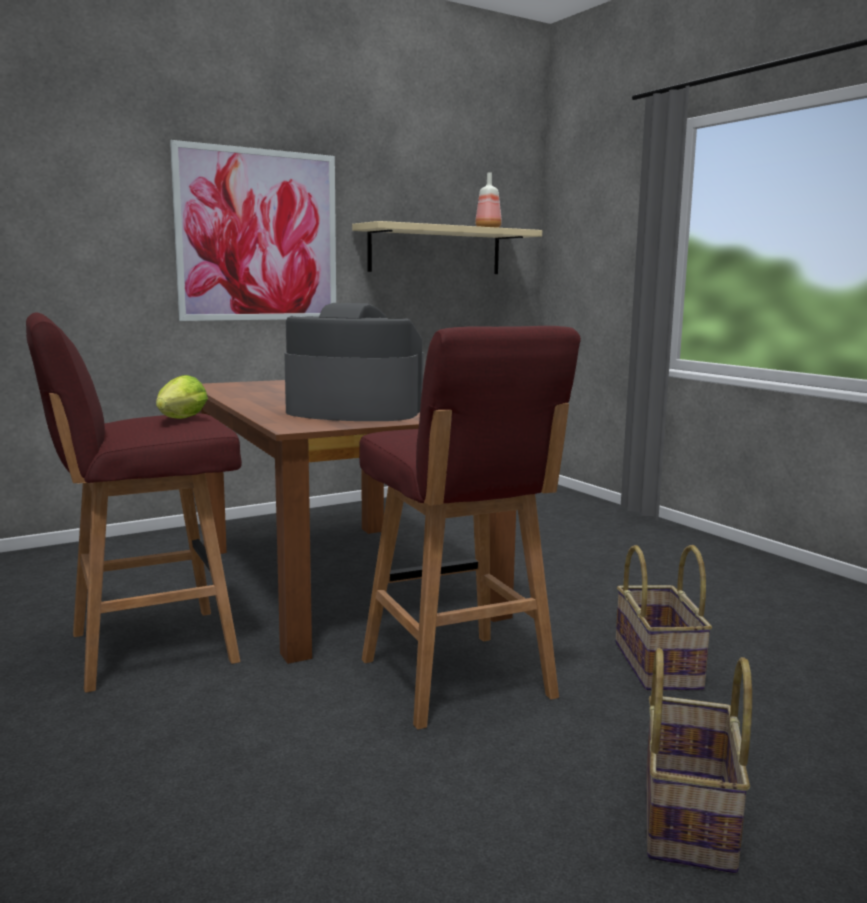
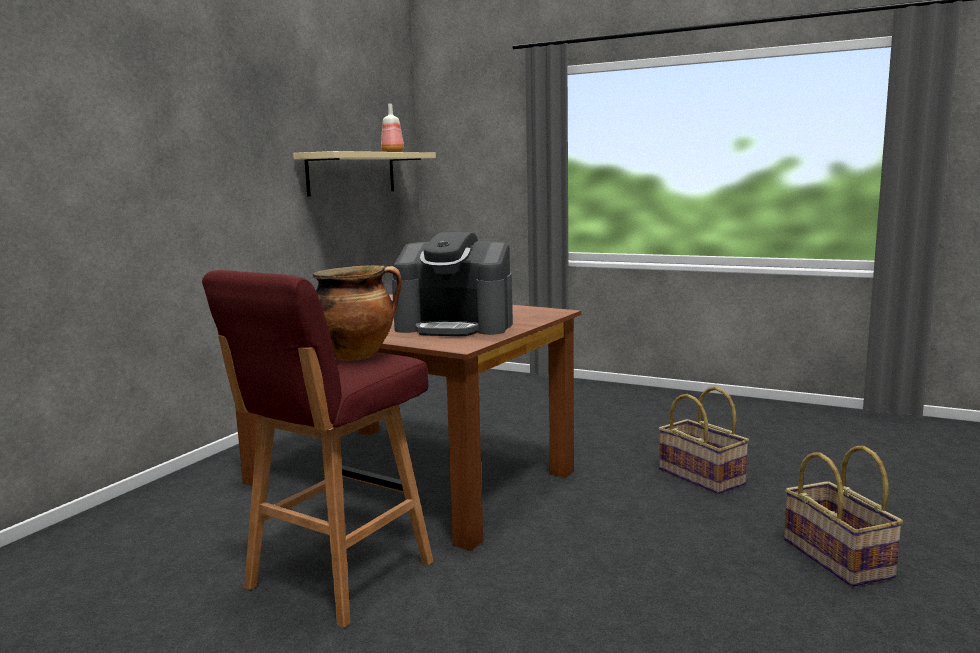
camera: 30 degrees left, 0 degrees up
(179, 420) = (357, 355): lettuce -> cooking pot
(258, 235) = (223, 168): picture -> none
(353, 411) = (455, 326): coffee machine -> coffee machine turned 150 degrees counterclockwise
(457, 681) = (604, 524): red stool -> none

